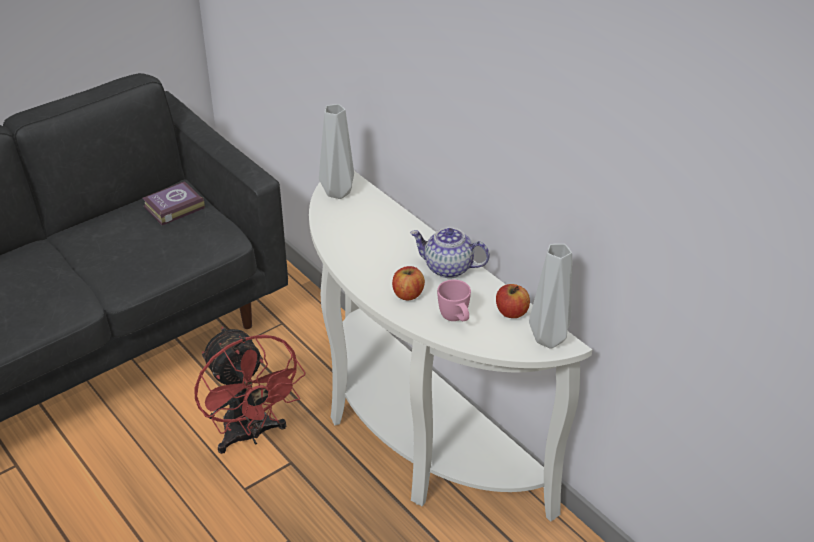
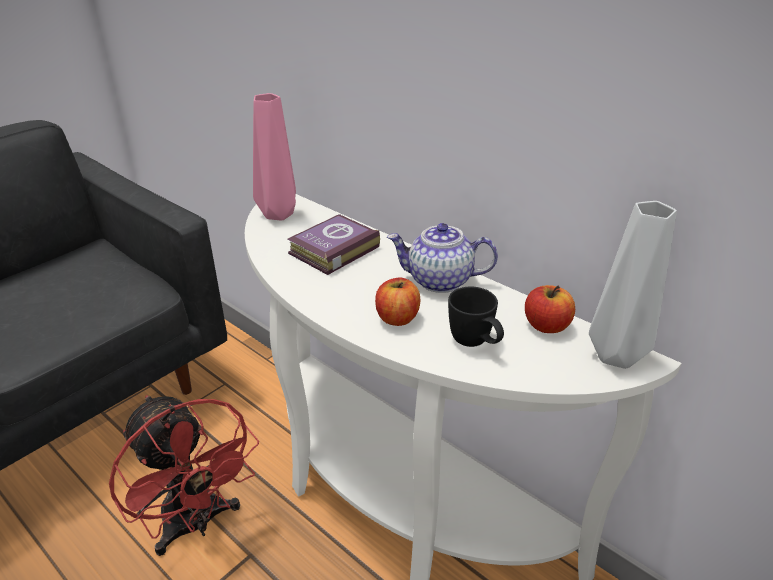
camera: 10 degrees left, 5 degrees down
(172, 207) = (85, 265): book -> book (331, 250)
(339, 192) = (280, 214): grey vase -> pink vase
(456, 319) = (475, 344): pink mug -> black mug

